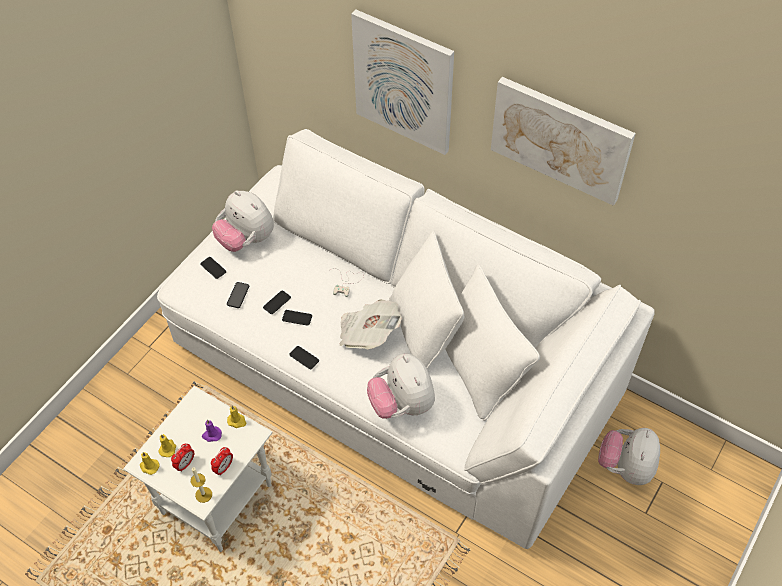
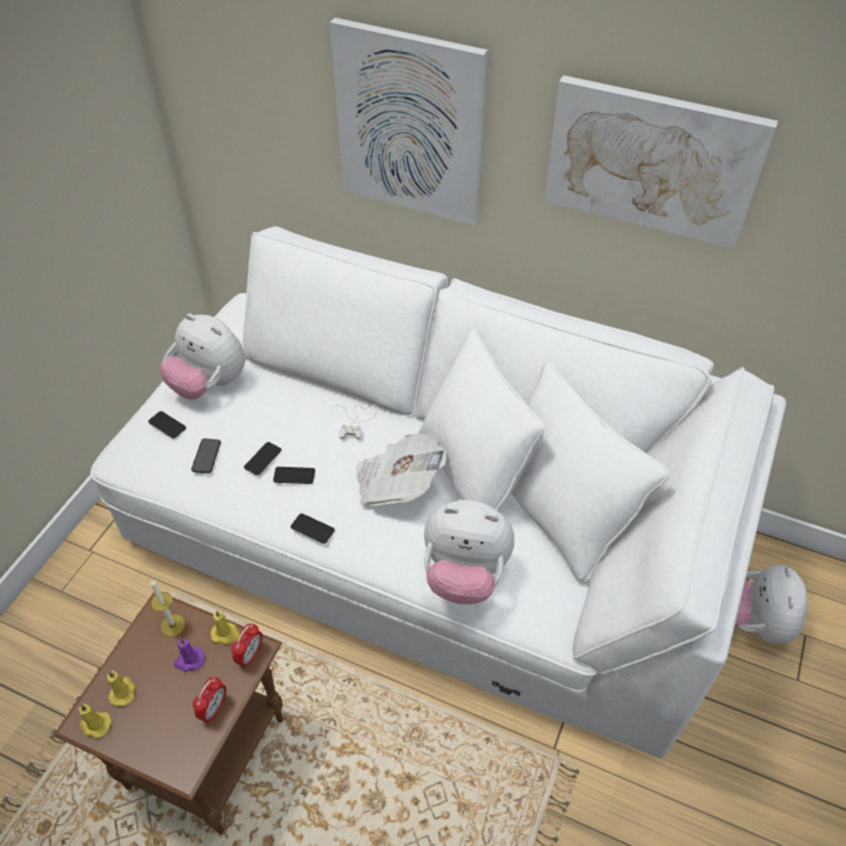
camera: 10 degrees left, 5 degrees down
(185, 464) = (153, 712): alarm clock -> alarm clock (250, 655)
(203, 494) = (186, 758): candle -> candle (173, 625)
(218, 498) = (208, 751): white side table -> brown side table
(402, 404) = (464, 574): plush toy -> plush toy turned 45 degrees counterclockwise

